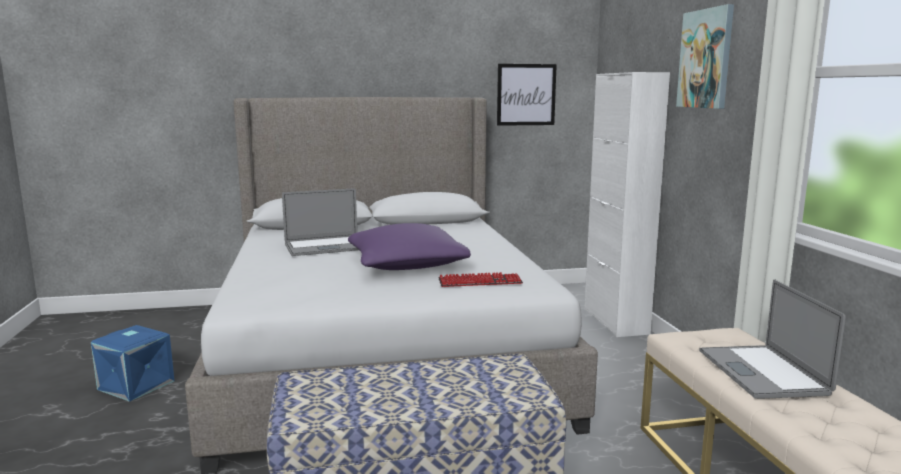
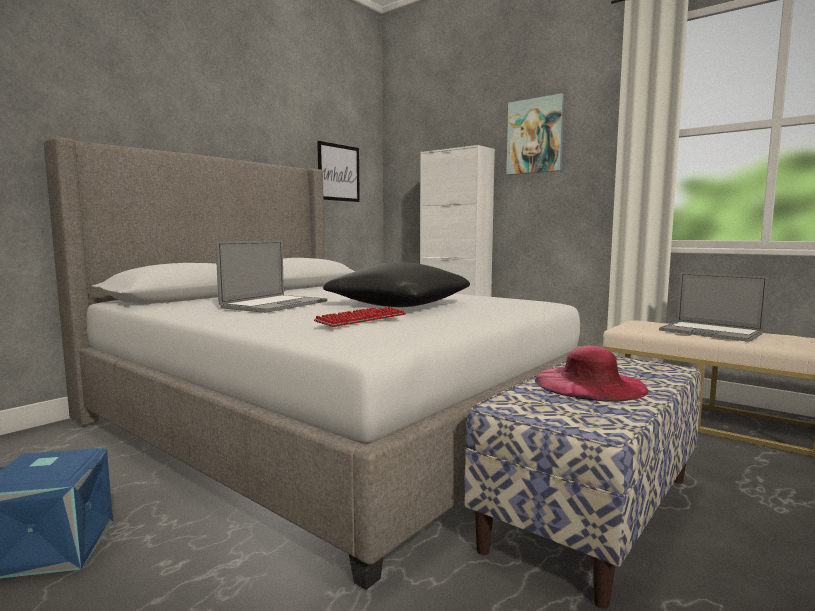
camera: 40 degrees left, 5 degrees down
(406, 265) = (399, 305): purple pillow -> black pillow
(410, 384) = (589, 384): none -> pink hat
(480, 282) = (499, 304): keyboard -> keyboard (362, 319)

